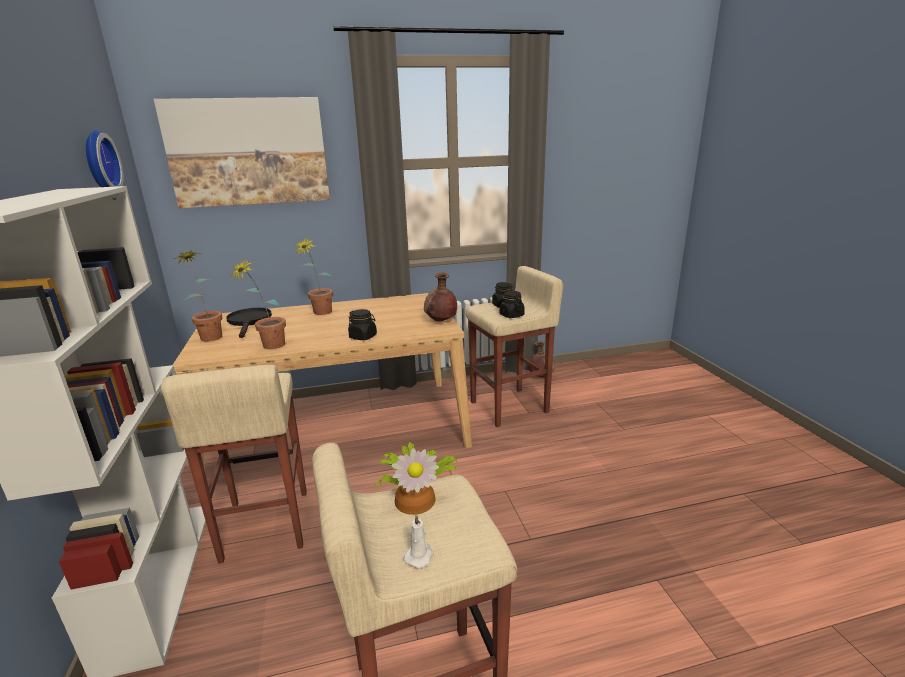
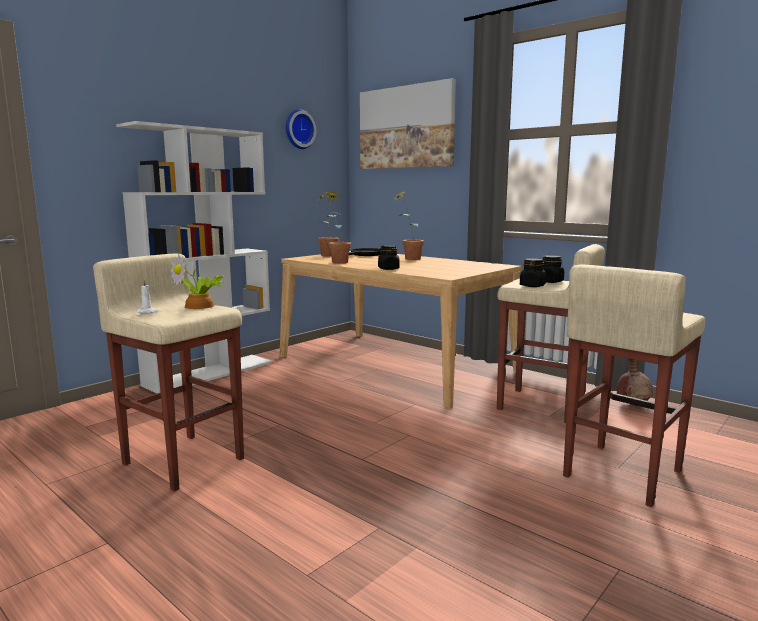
camera: 55 degrees right, 10 degrees down
(264, 526) = (272, 379): beige stool -> beige stool (620, 473)
(440, 321) = (459, 274): brown vase -> none

